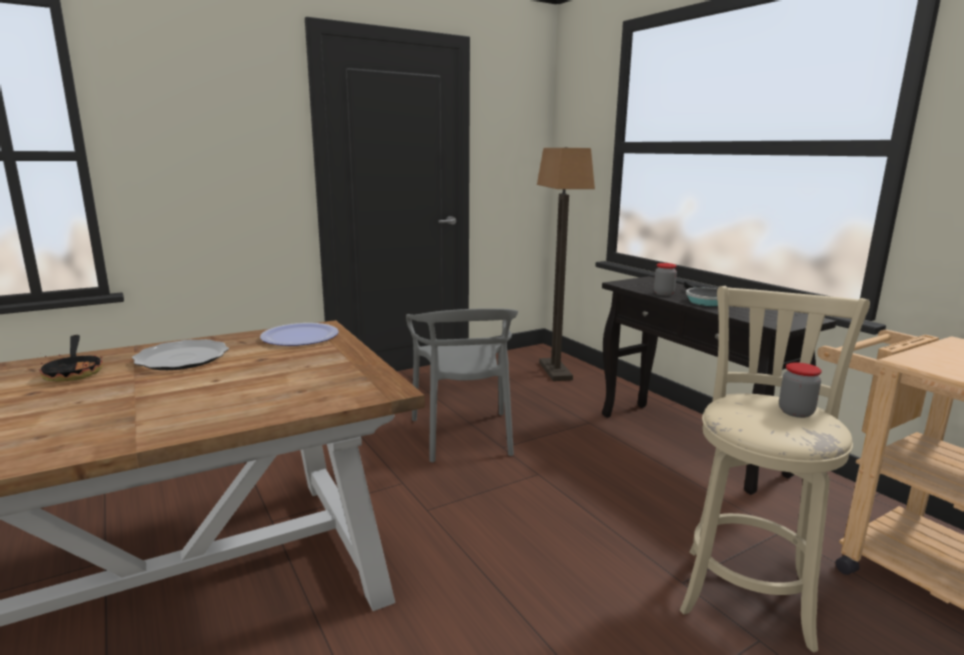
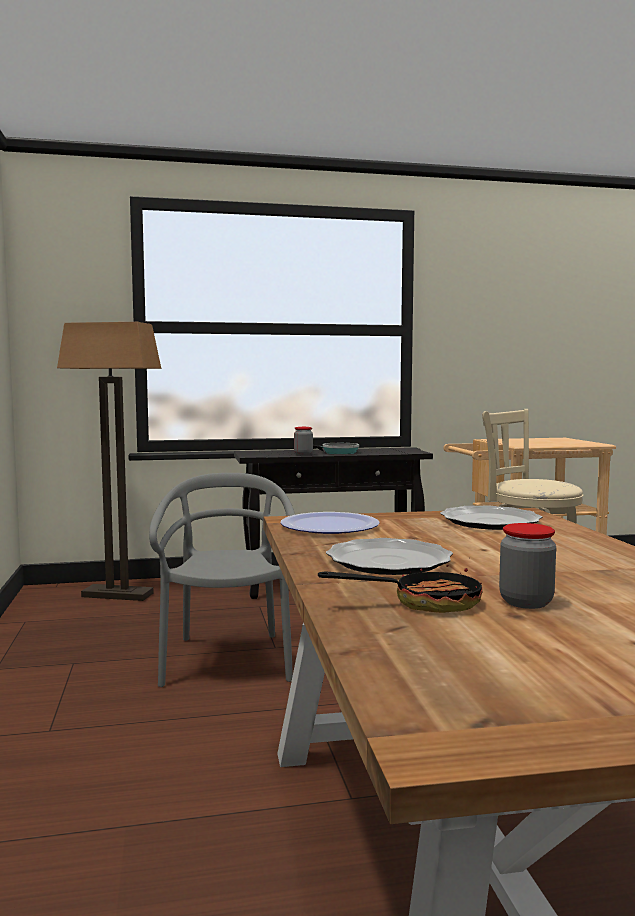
camera: 70 degrees left, 10 degrees down
(332, 378) = (489, 521): none -> plate
(464, 435) = (227, 660): grey chair -> grey chair turned 105 degrees counterclockwise
(795, 412) = (537, 480): jar -> jar (526, 602)

